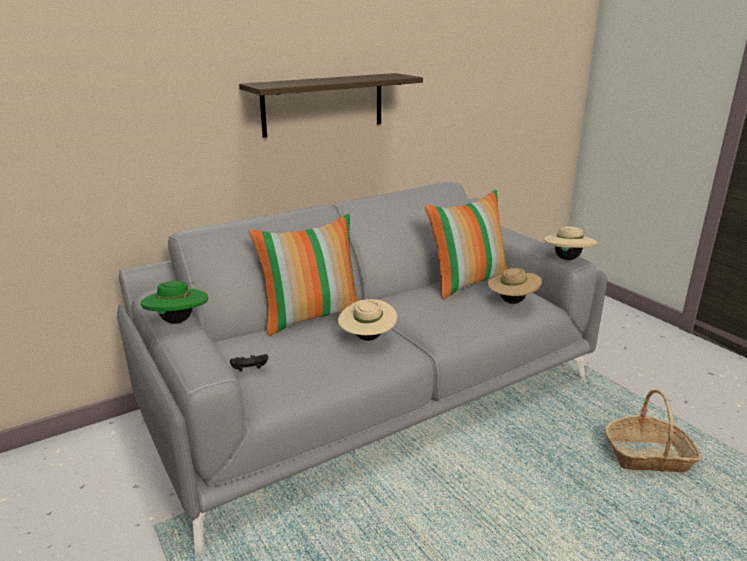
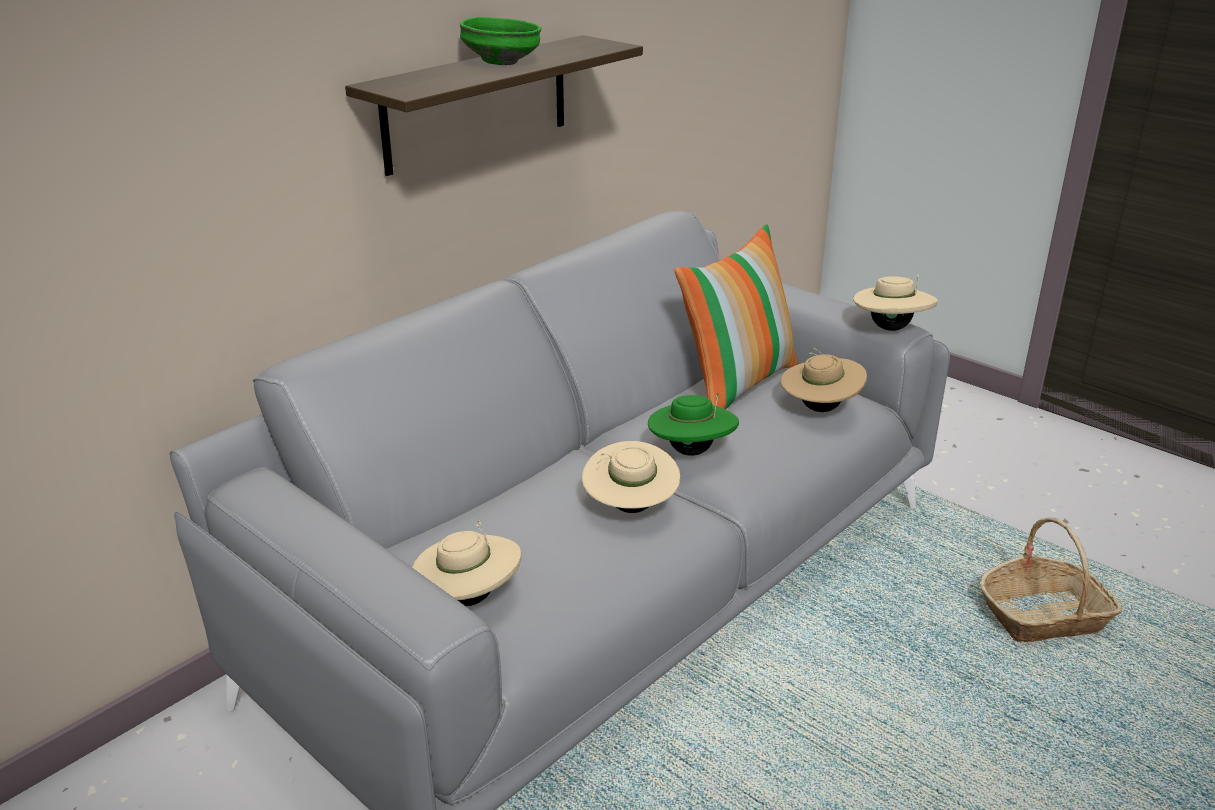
camera: 15 degrees left, 5 degrees up
(178, 321) = (329, 534): green hat -> green hat (691, 451)
(250, 370) = (468, 598): black game controller -> beige hat
(312, 317) = (519, 482): pillow -> none
(335, 79) = (503, 62): none -> green bowl

